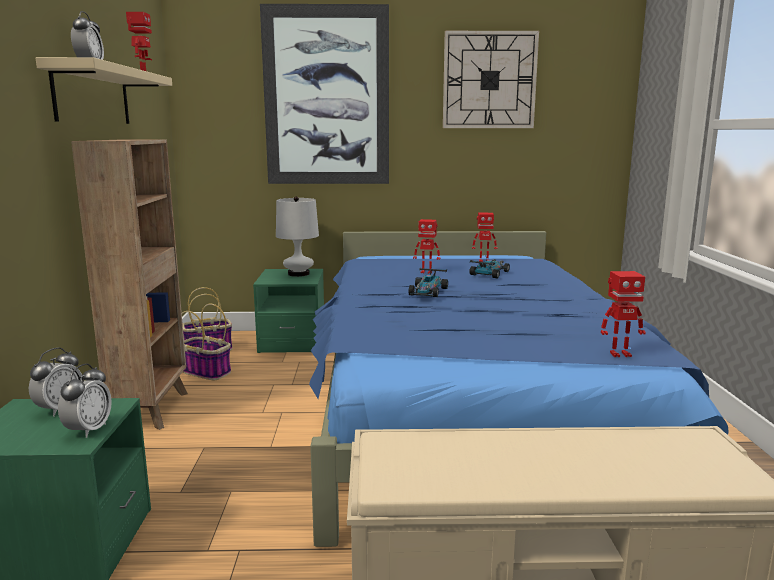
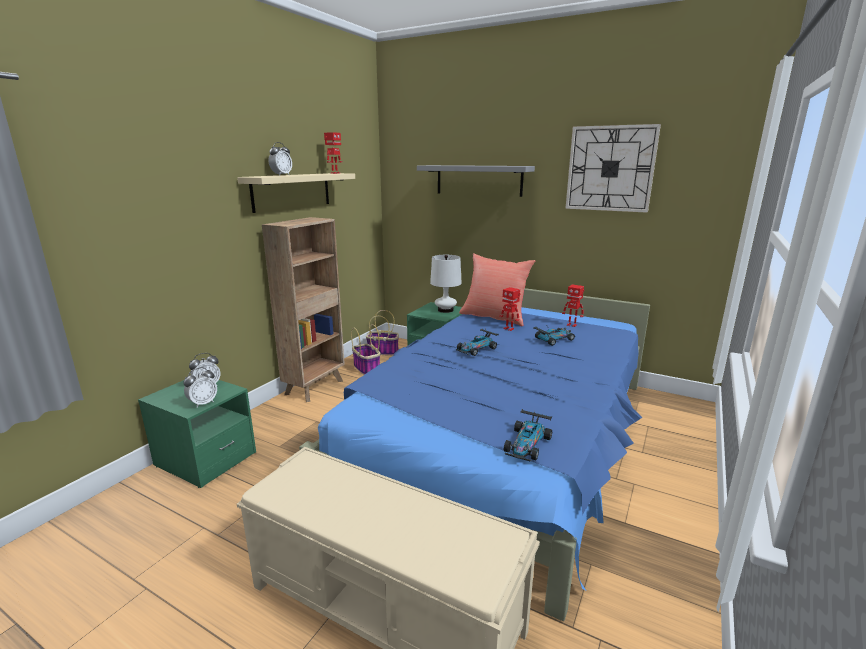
camera: 30 degrees right, 5 degrees up
(326, 97) = (478, 180): picture -> grey shelf
(391, 265) = (494, 317): none -> red pillow
(619, 354) = (527, 444): toy robot -> toy car

